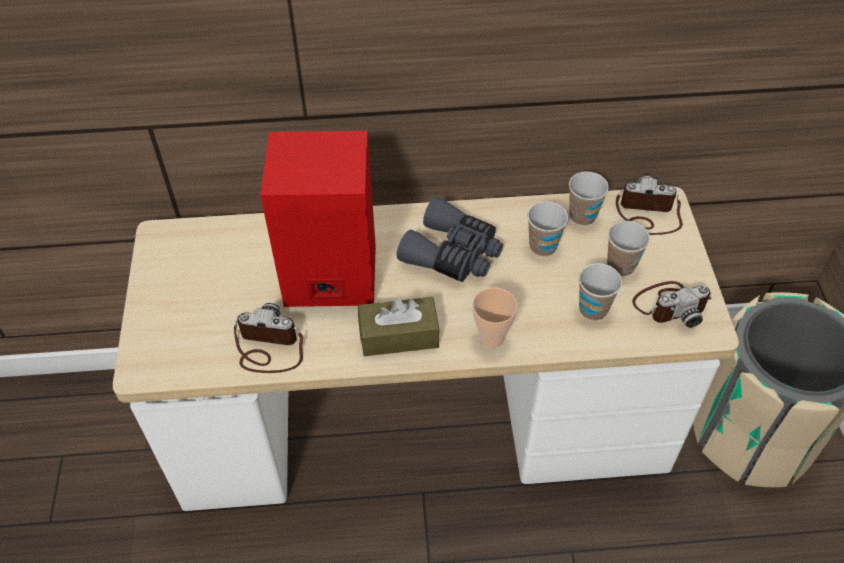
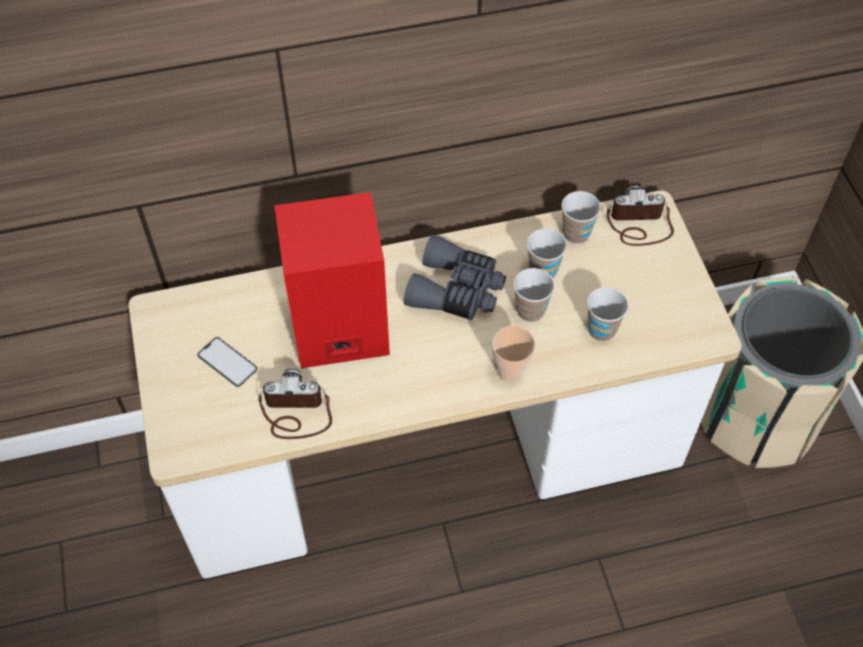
camera: 10 degrees left, 5 degrees up
(214, 291) = (227, 362): none -> phone
(399, 336) = (420, 382): brown tissue box -> none
(620, 266) = (621, 282): cup -> cup (530, 311)
(670, 305) = (673, 316): camera -> none

